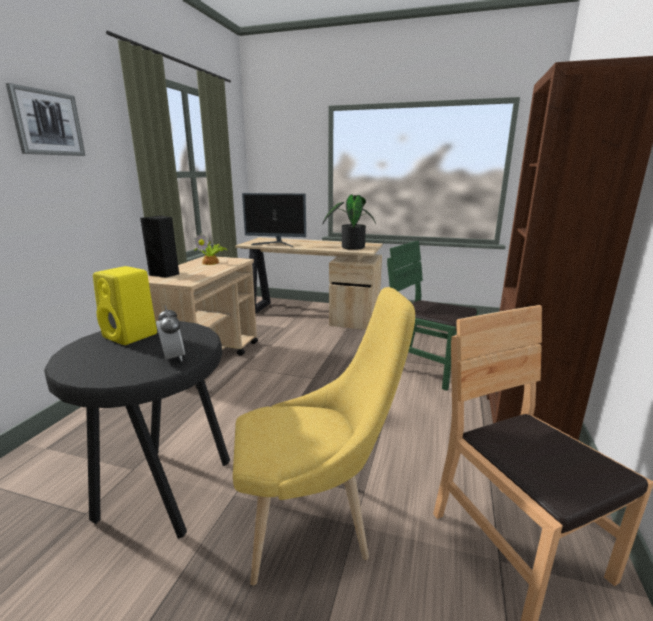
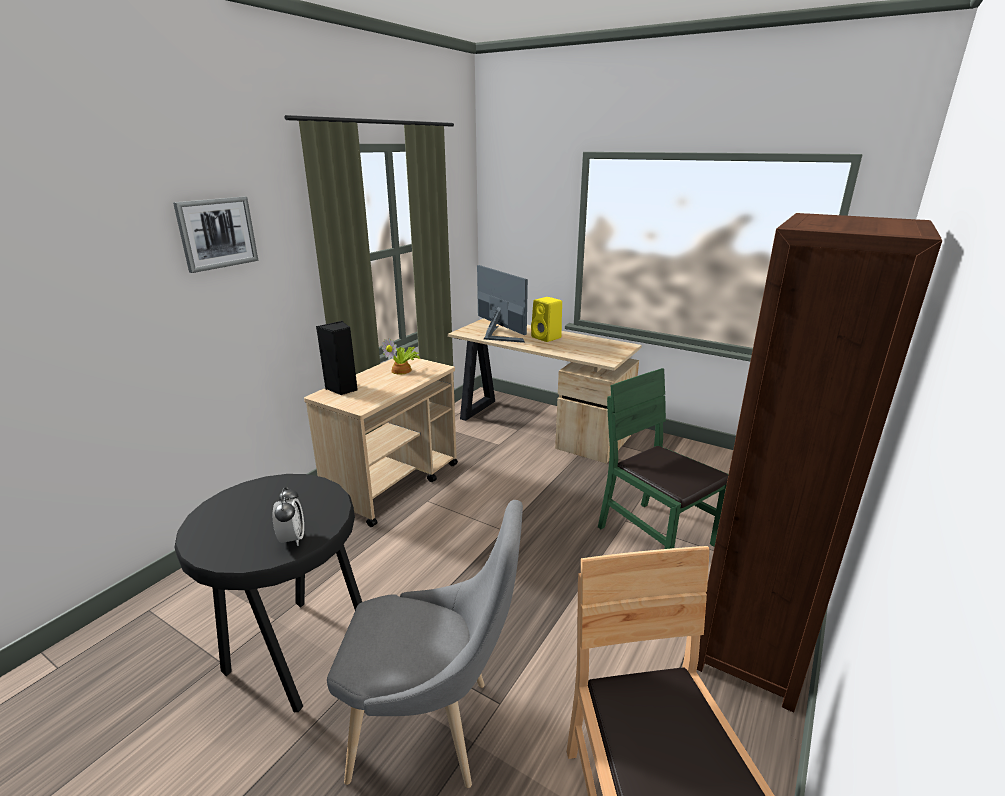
camera: 15 degrees right, 5 degrees up
(131, 336) = (268, 496): yellow speaker -> yellow speaker (547, 337)
(276, 244) = (498, 336): monitor -> monitor turned 150 degrees counterclockwise
(315, 522) = (432, 728): yellow chair -> grey chair
(350, 247) = (592, 350): potted plant -> none

